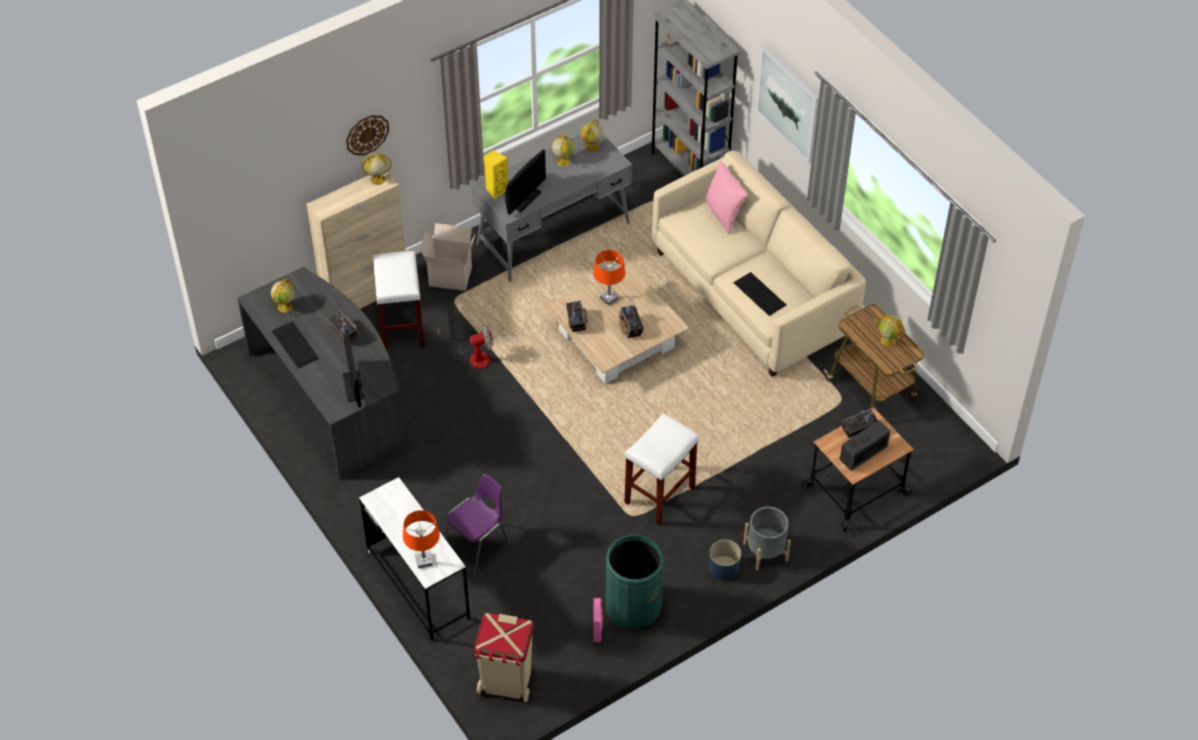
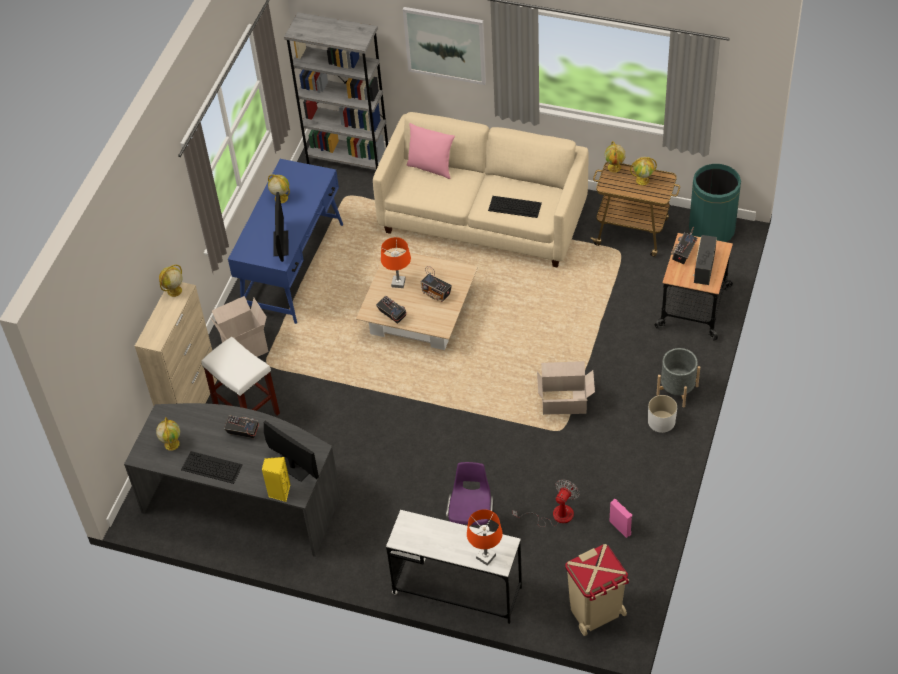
camera: 35 degrees left, 0 degrees up
(367, 134) = (151, 255): wall clock -> none
(473, 357) = (325, 396): fan -> fan (555, 515)
(496, 189) = (251, 250): yellow speaker -> yellow speaker (279, 492)
(554, 233) = (293, 267): grey desk -> blue desk
(591, 147) = (292, 175): globe -> globe (614, 167)
(633, 606) = (627, 492): green trash can -> green trash can (711, 229)
(659, 496) = (565, 403): white stool -> cardboard box
(723, 568) = (661, 421): blue planter -> white planter

